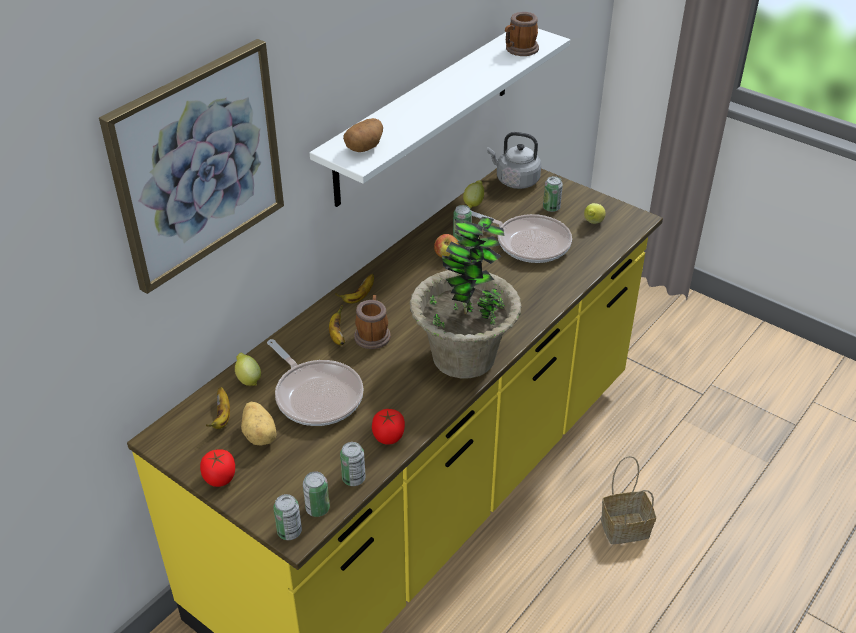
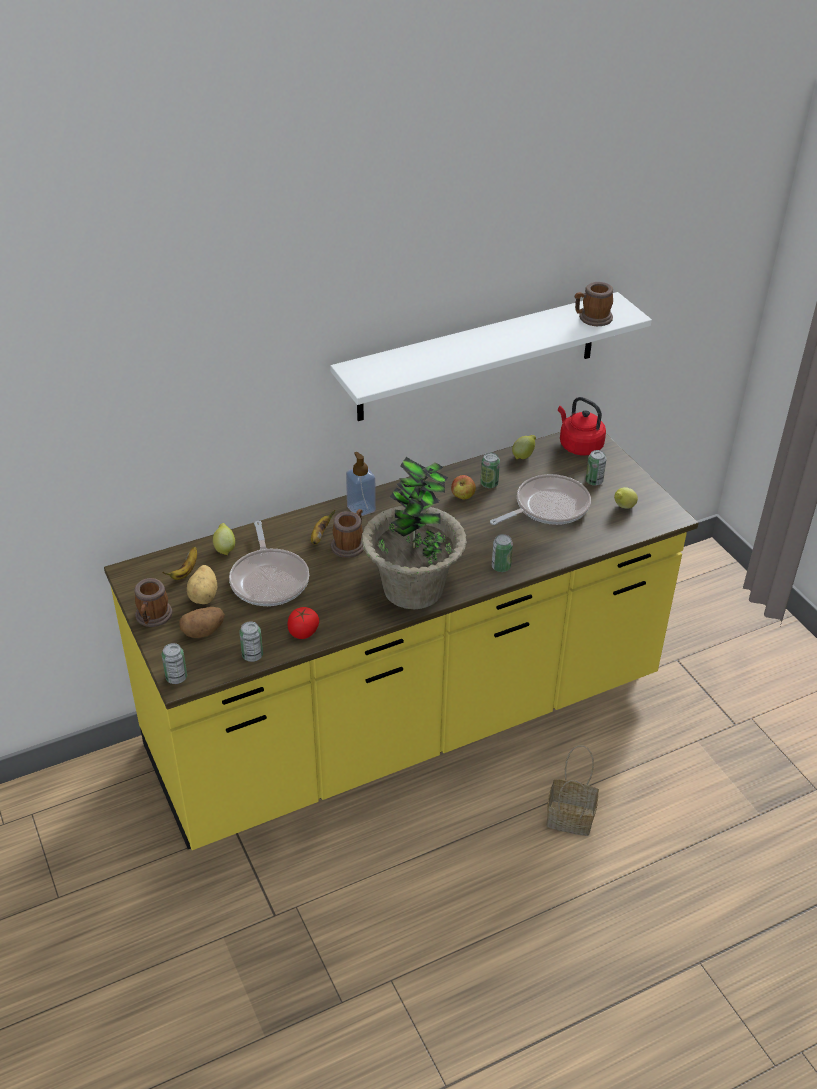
camera: 25 degrees right, 0 degrees up
(198, 164) = (205, 351): picture -> none
(220, 477) = (153, 618): tomato -> mug
(317, 509) = (209, 668): can -> can (501, 567)
(359, 297) = (361, 509): banana -> soap dispenser
(364, 147) = (378, 373): potato -> potato (203, 631)
(515, 180) = (579, 445): grey kettle -> red kettle
(529, 242) = (547, 507): frying pan -> frying pan turned 90 degrees counterclockwise

